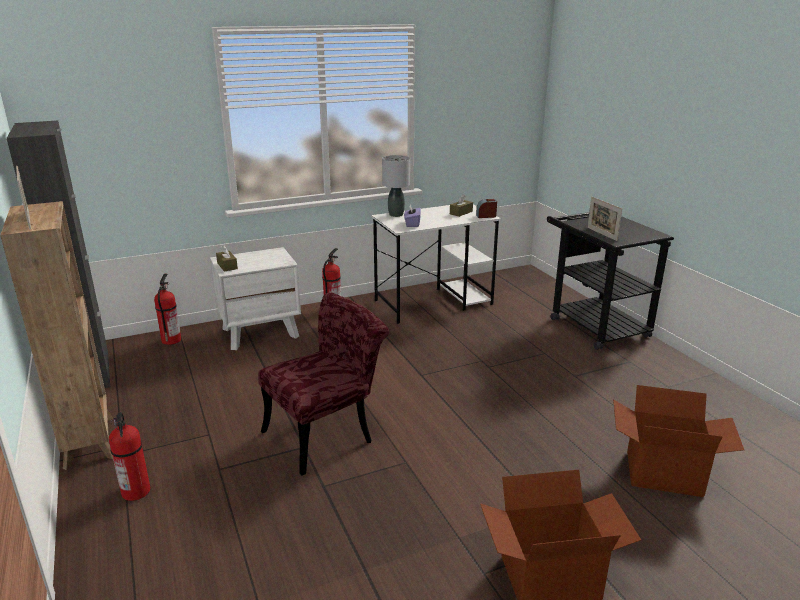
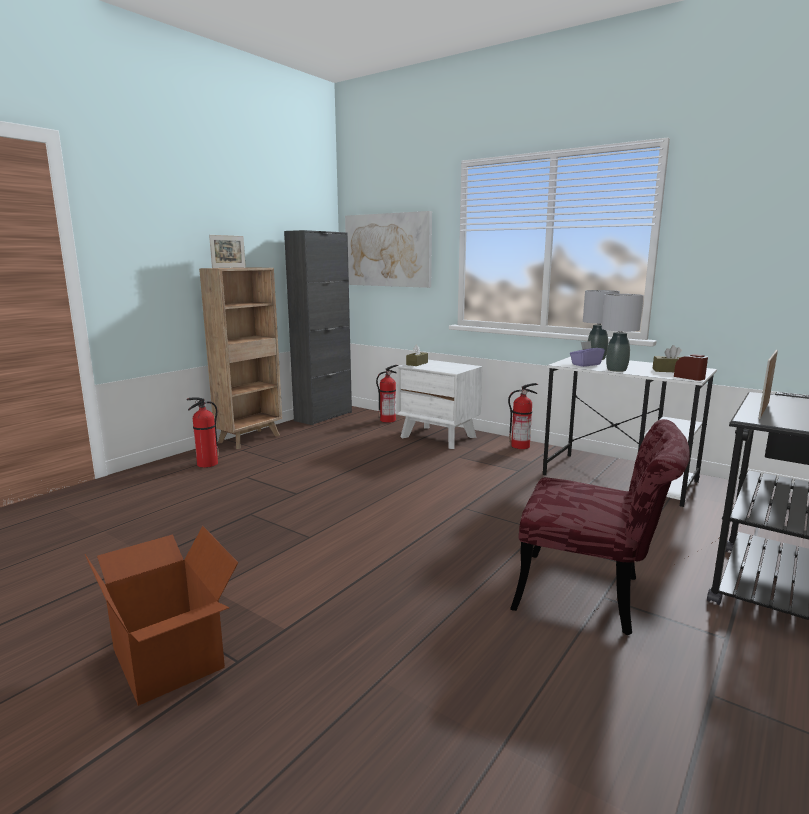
camera: 60 degrees right, 10 degrees down
(113, 136) = (388, 250): none -> picture
(327, 433) = (323, 496): red chair -> red chair (592, 596)
(440, 223) = (616, 370): none -> grey table lamp
(663, 472) = (443, 725): cardboard box -> none

